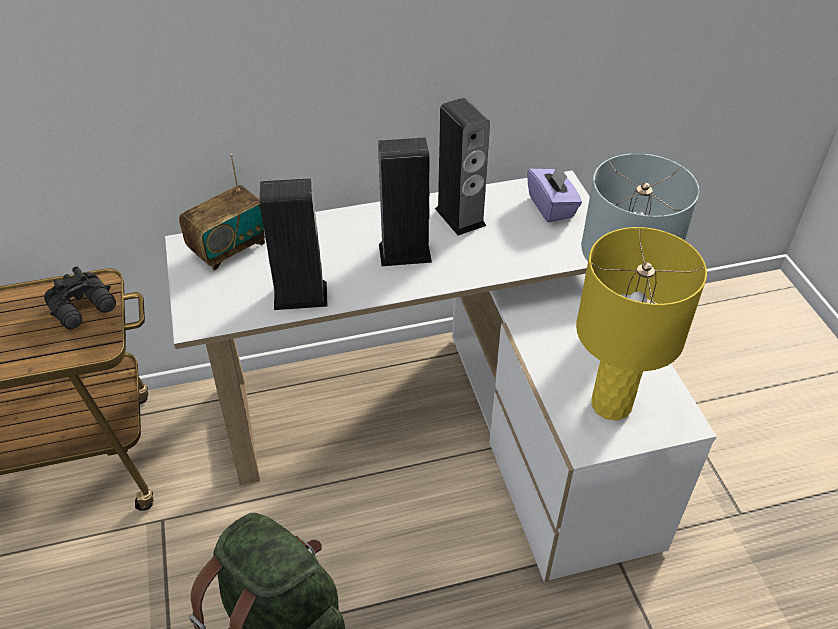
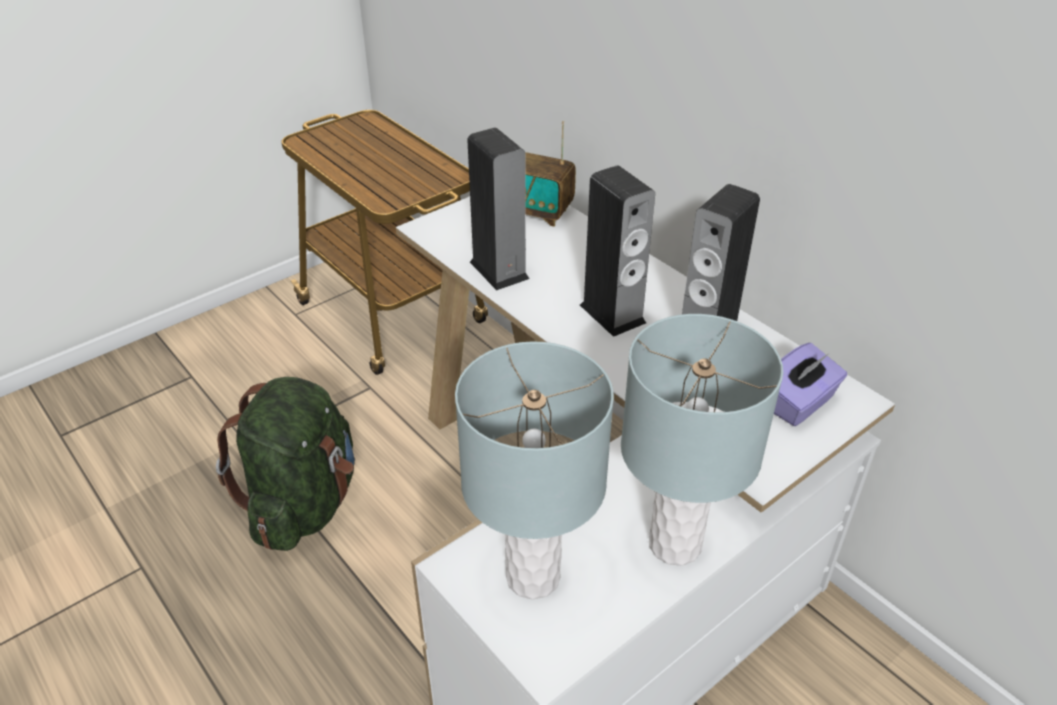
camera: 65 degrees right, 5 degrees down
(84, 307) = (421, 179): black binoculars -> none
(612, 404) = (533, 577): yellow table lamp -> grey table lamp

